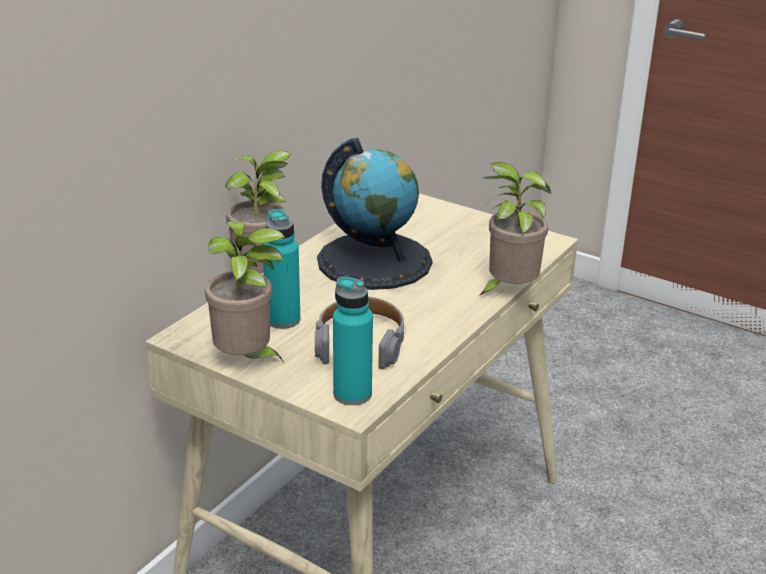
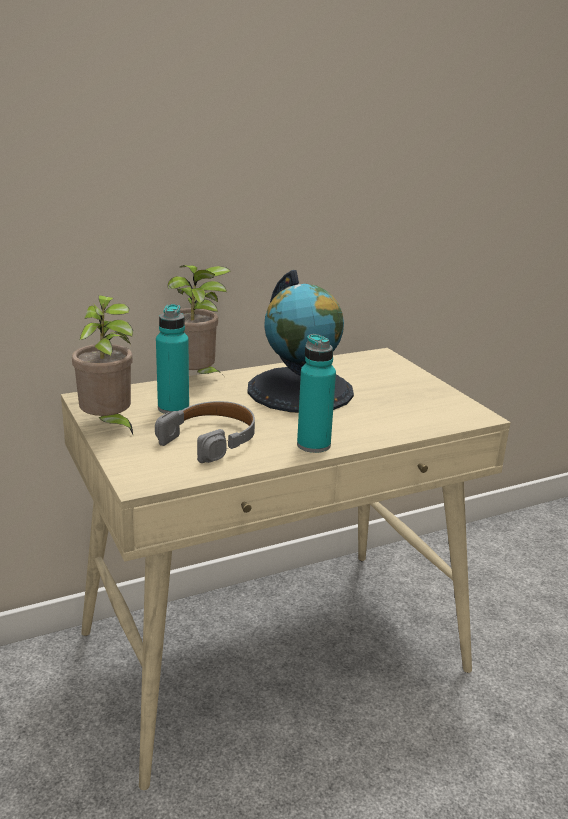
camera: 30 degrees right, 5 degrees down
(352, 394) = (153, 472): turquoise bottle -> turquoise bottle (313, 445)
(508, 291) = (389, 441): potted plant -> none

